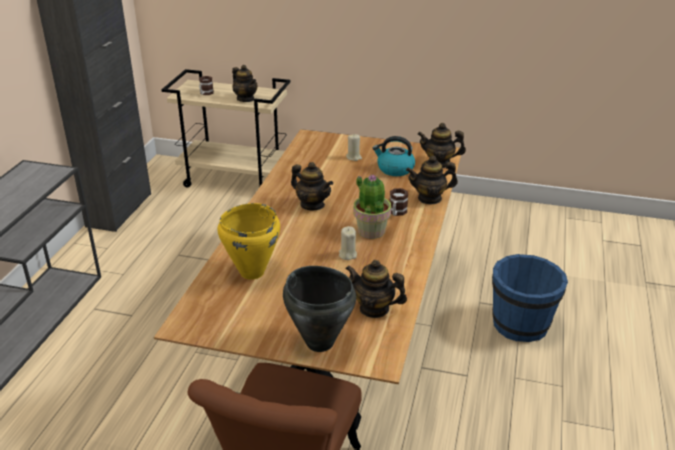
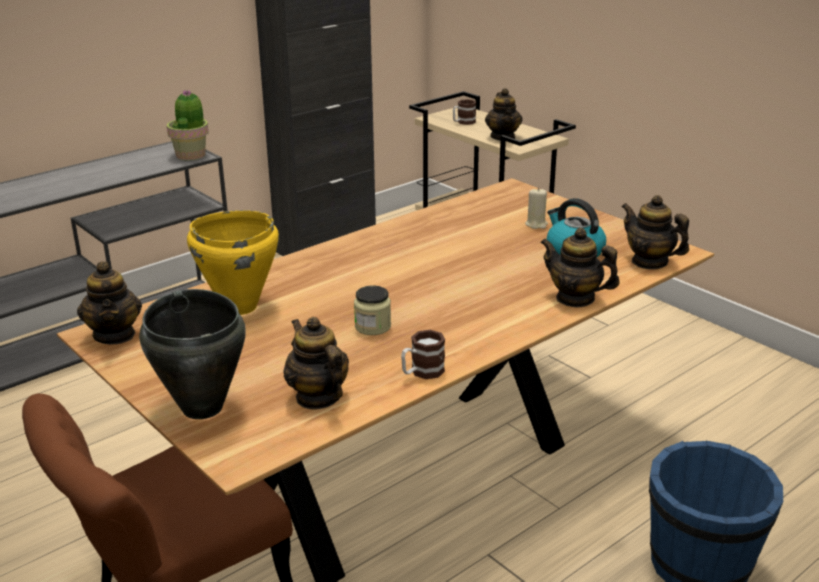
camera: 35 degrees right, 5 degrees down
(312, 205) = (409, 260): teapot -> teapot (115, 335)
(347, 255) = (373, 326): beige candle -> jar
(371, 230) = (441, 310): potted plant -> potted plant (191, 155)
(397, 213) = (504, 301): mug -> mug (422, 372)

